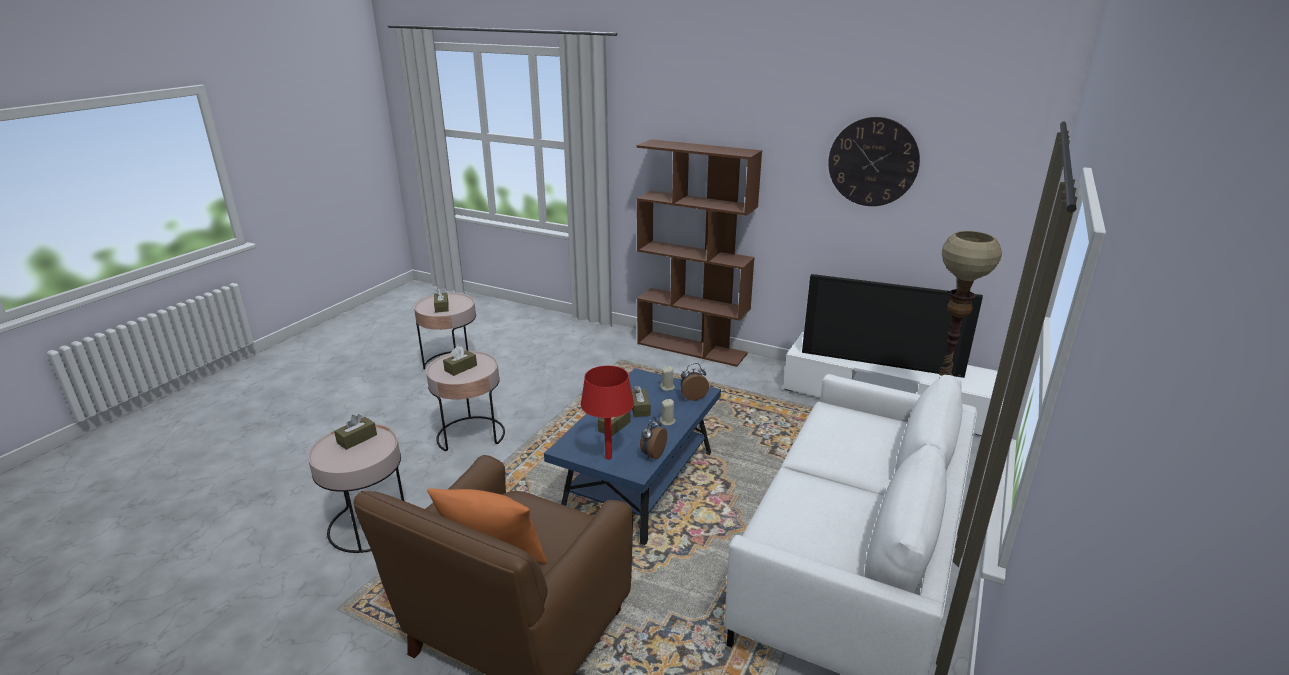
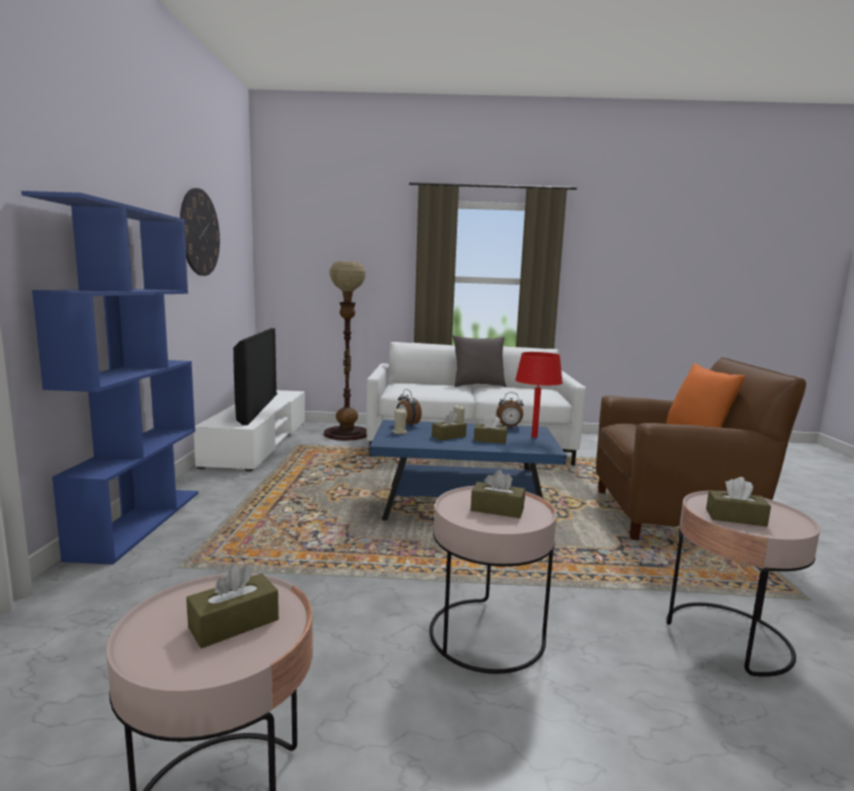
camera: 115 degrees left, 15 degrees down
(692, 348) = (139, 522): brown bookcase -> blue bookcase
(879, 493) = (478, 385): none -> grey pillow

